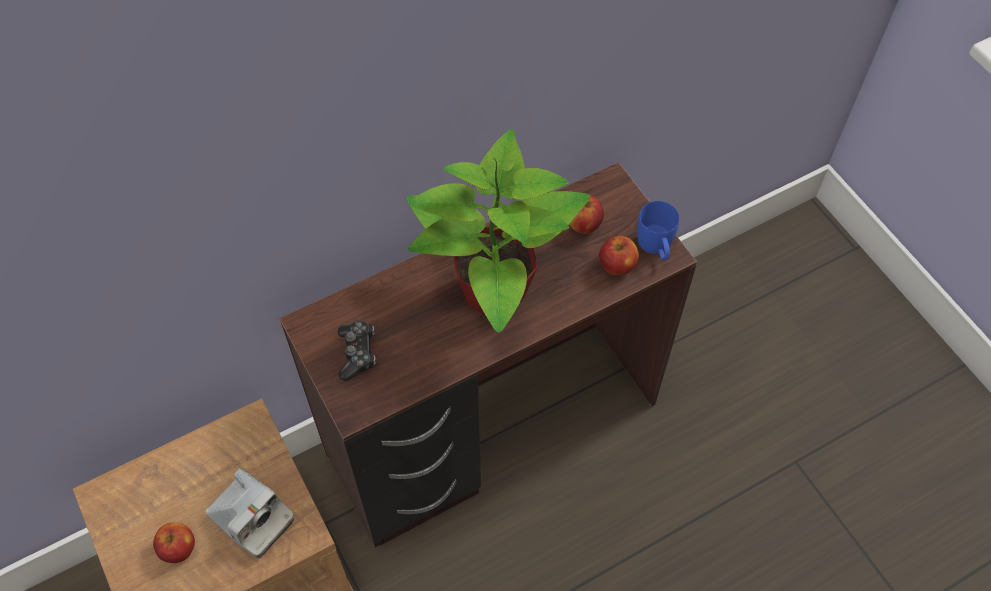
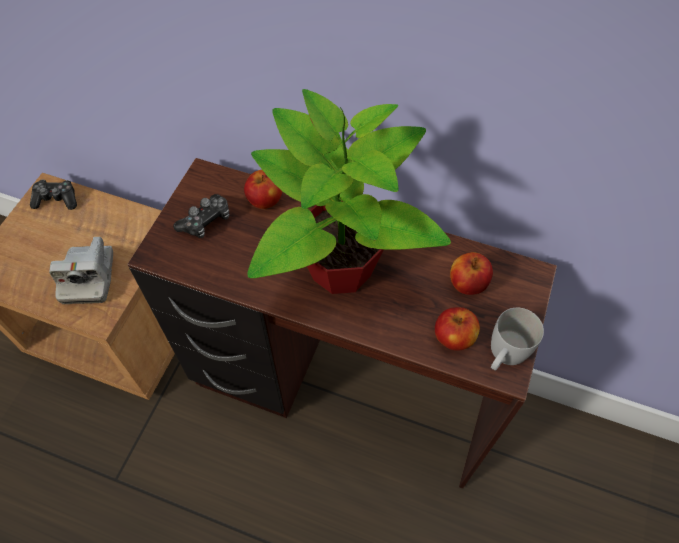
camera: 50 degrees right, 0 degrees up
(124, 494) = (57, 199): none -> game controller
(179, 549) = (38, 255): apple -> apple (265, 200)
(656, 247) = (504, 355): blue mug -> white mug

